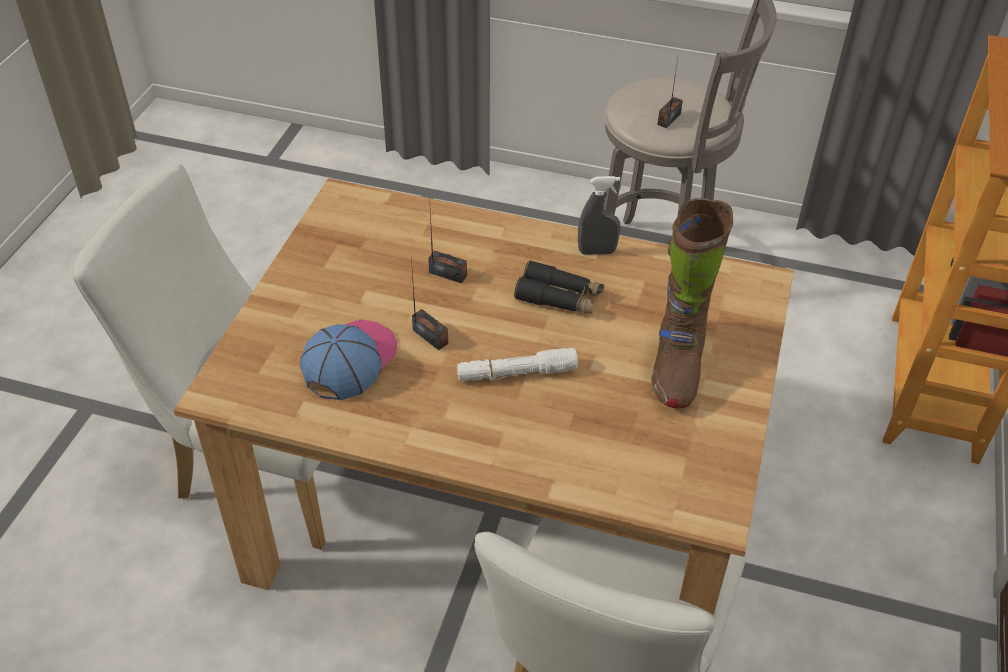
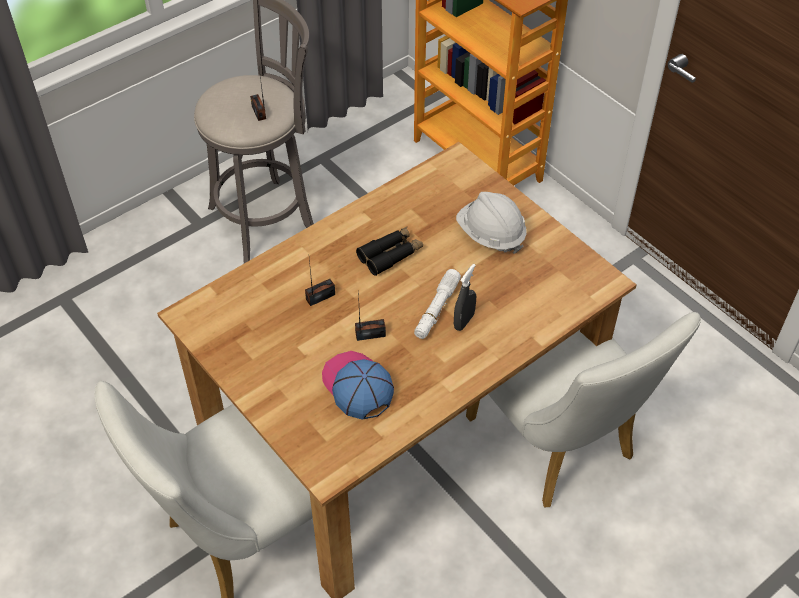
camera: 55 degrees left, 5 degrees up
(597, 252) = (366, 215): grey spray bottle -> grey spray bottle (464, 321)
(677, 366) = (490, 235): brown boot -> white hard hat

